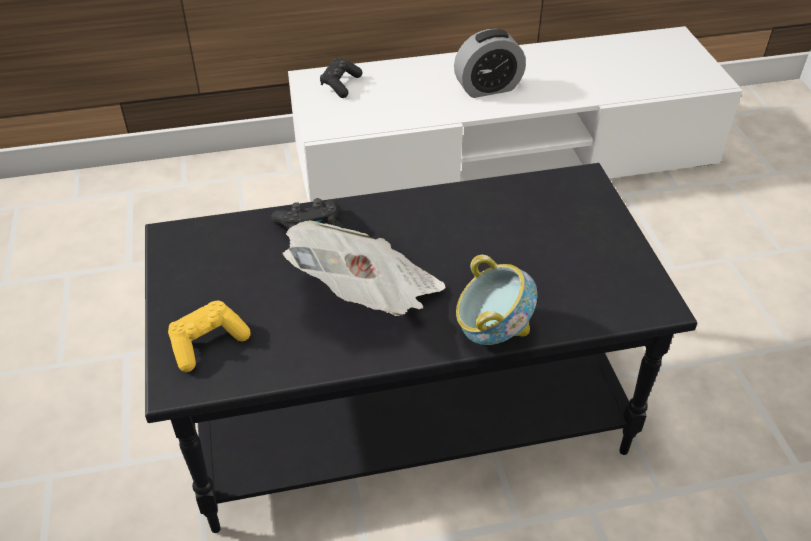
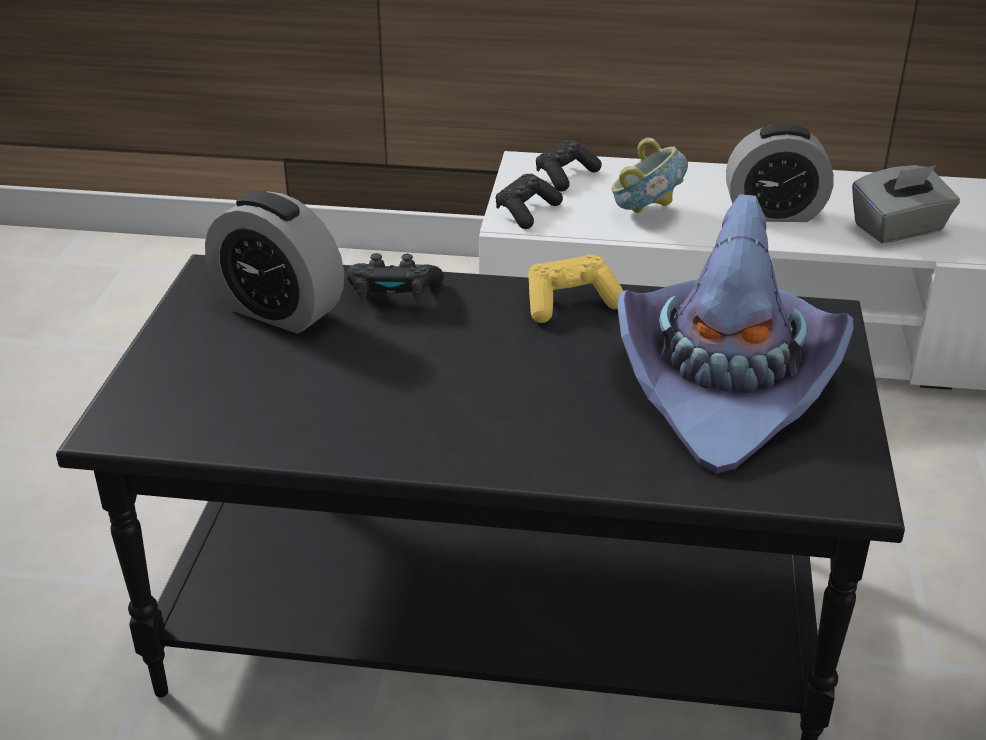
camera: 20 degrees right, 10 degrees down
(207, 343) = (181, 393): yellow game controller -> yellow game controller (570, 303)
(237, 258) = (279, 311): none -> alarm clock
(328, 120) = (526, 212): none -> black game controller
(368, 296) = (422, 387): newspaper -> none
(492, 331) = (571, 466): bowl -> bowl (646, 213)
(553, 246) = (726, 384): none -> purple hat
(568, 85) = (899, 229): none -> grey tissue box

